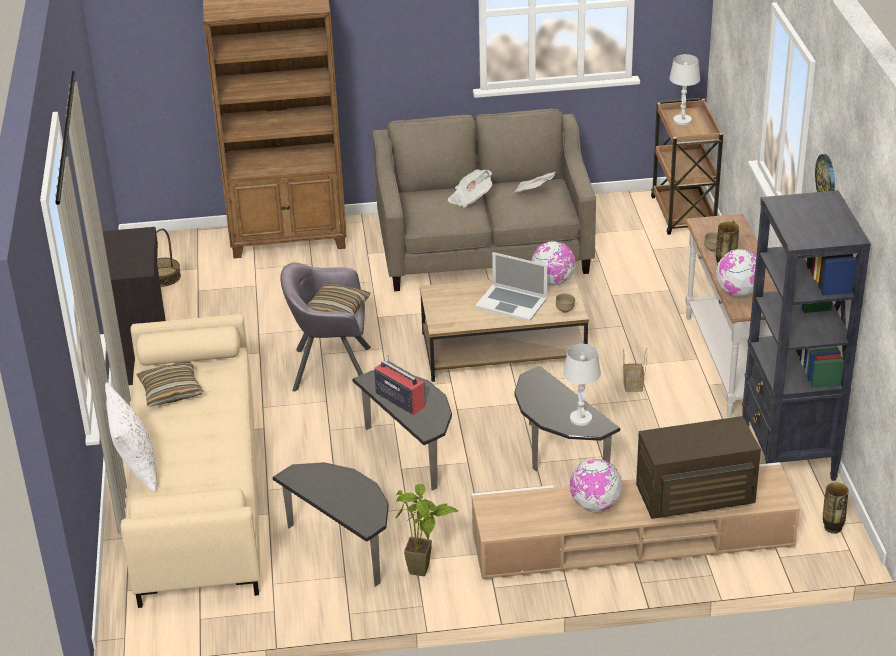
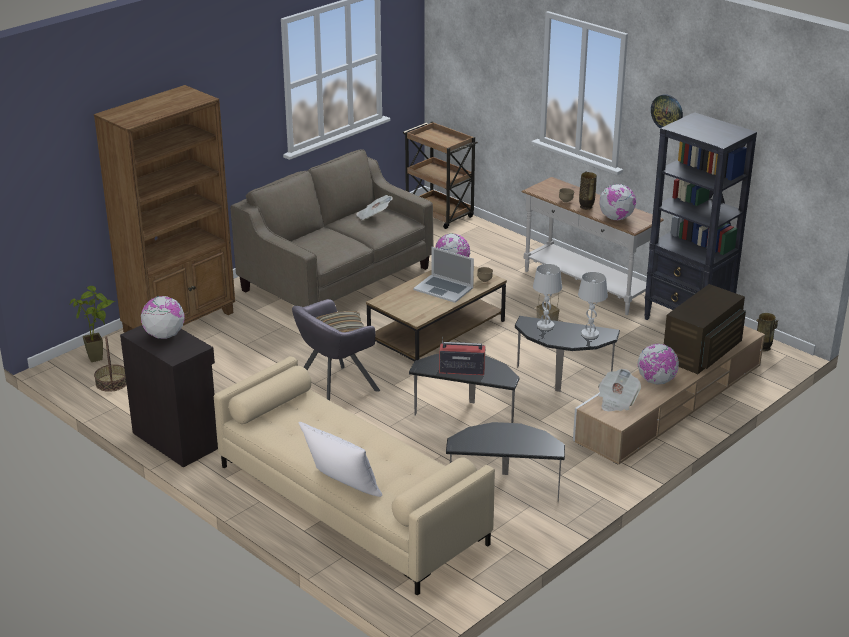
camera: 40 degrees left, 5 degrees down
(132, 247) = (164, 335): none -> globe
(171, 391) = (292, 431): pillow -> none
(426, 573) = (578, 478): potted plant -> potted plant (102, 358)
(470, 198) = (335, 234): newspaper -> newspaper (616, 401)
(511, 302) = (443, 288): laptop -> laptop turned 45 degrees clockwise
(682, 120) = (433, 138): white table lamp -> white table lamp (545, 325)

